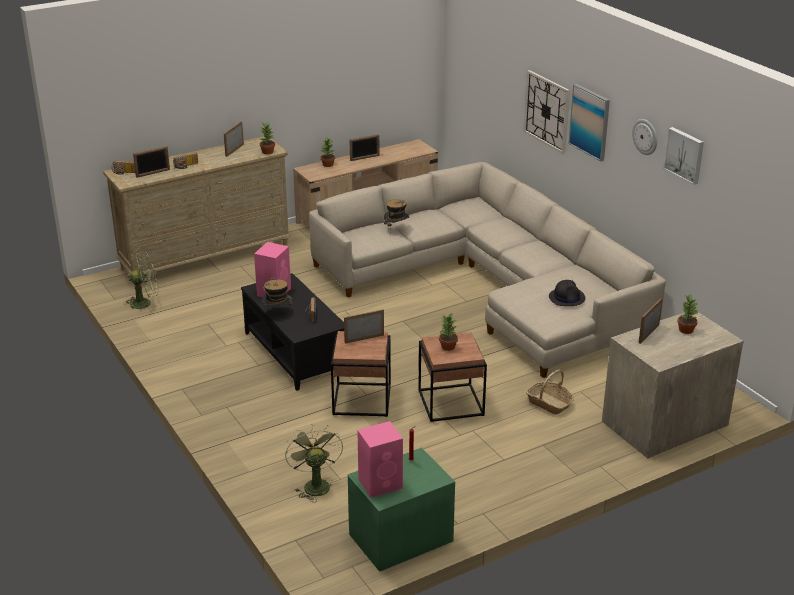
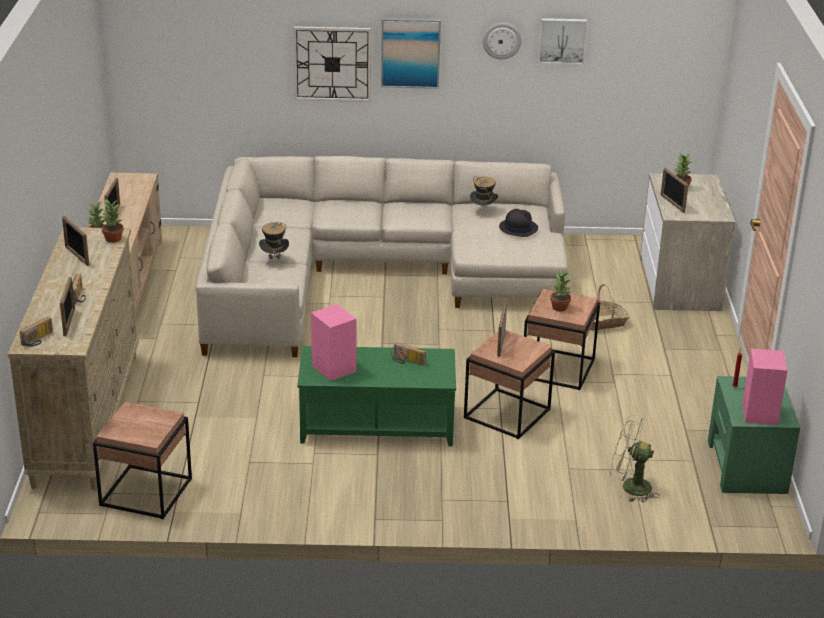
camera: 60 degrees left, 0 degrees up
(145, 303) = (145, 492): green fan -> brown side table
(277, 312) = (382, 379): hat -> hat (483, 212)
(296, 352) = (377, 423): black coffee table -> green coffee table

